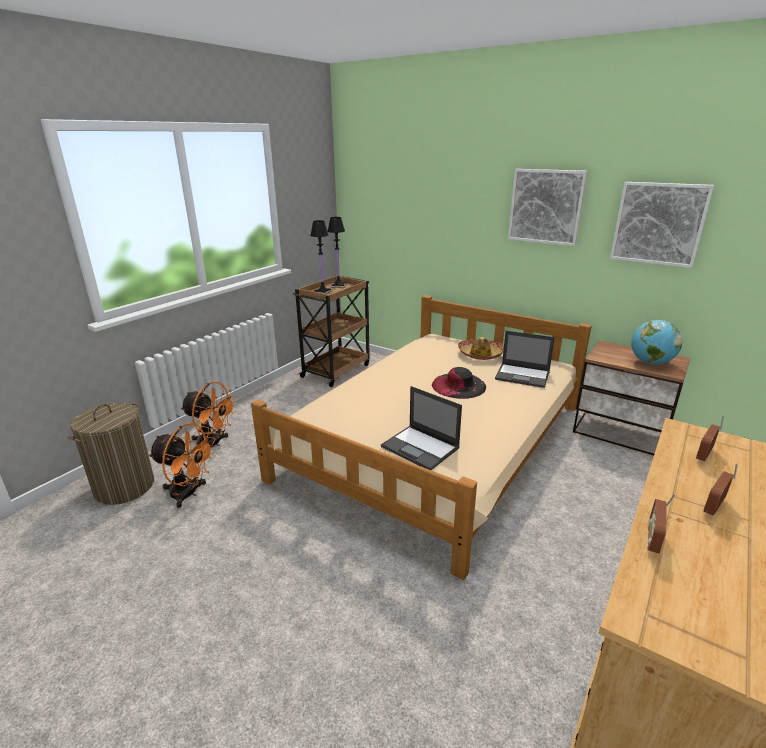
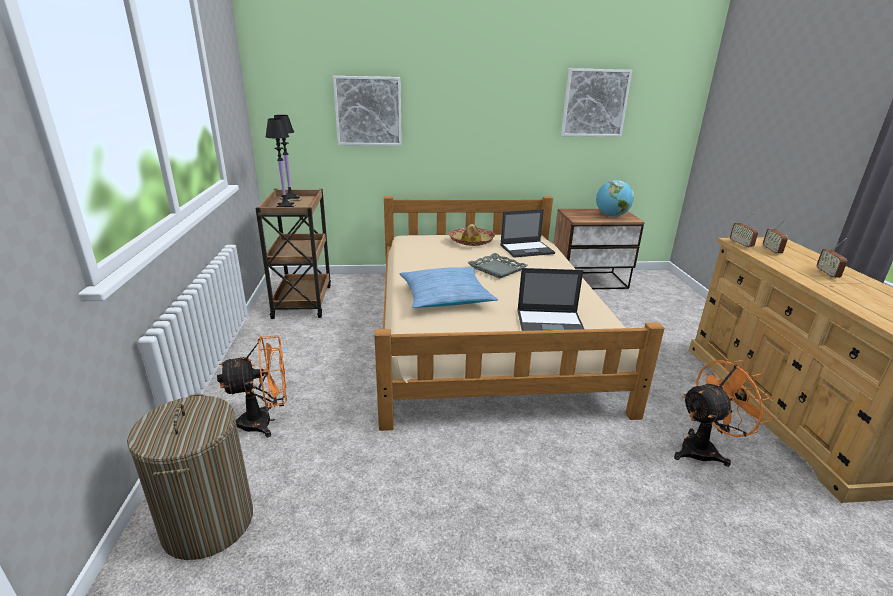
camera: 40 degrees left, 0 degrees up
(189, 494) = (314, 483): orange fan -> orange fan (705, 449)
(375, 395) = (445, 297): none -> pillow
(459, 385) = (496, 269): black hat -> grey tray
(546, 206) = (503, 93): picture -> picture (368, 111)
(653, 540) = (846, 300): radio -> radio (741, 244)

